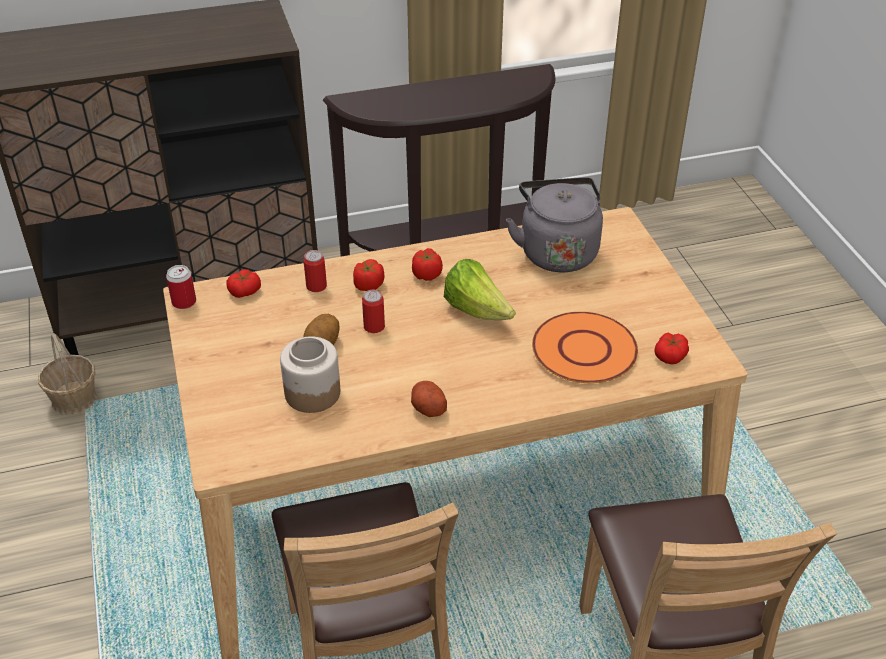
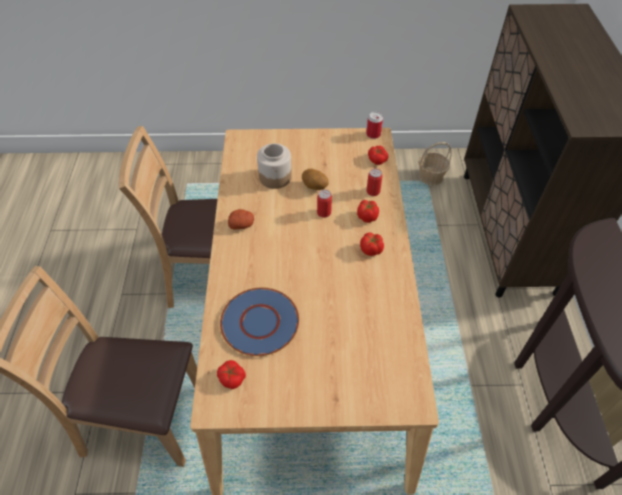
camera: 105 degrees right, 10 degrees up
(477, 310) = (323, 269): lettuce -> none
(556, 251) = (381, 340): grey kettle -> none
(584, 349) = (260, 322): orange plate -> blue plate

